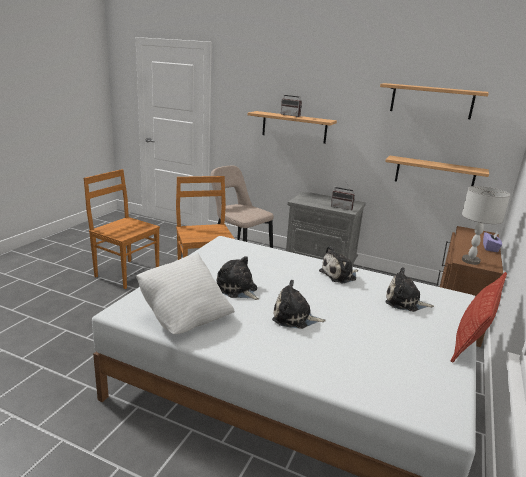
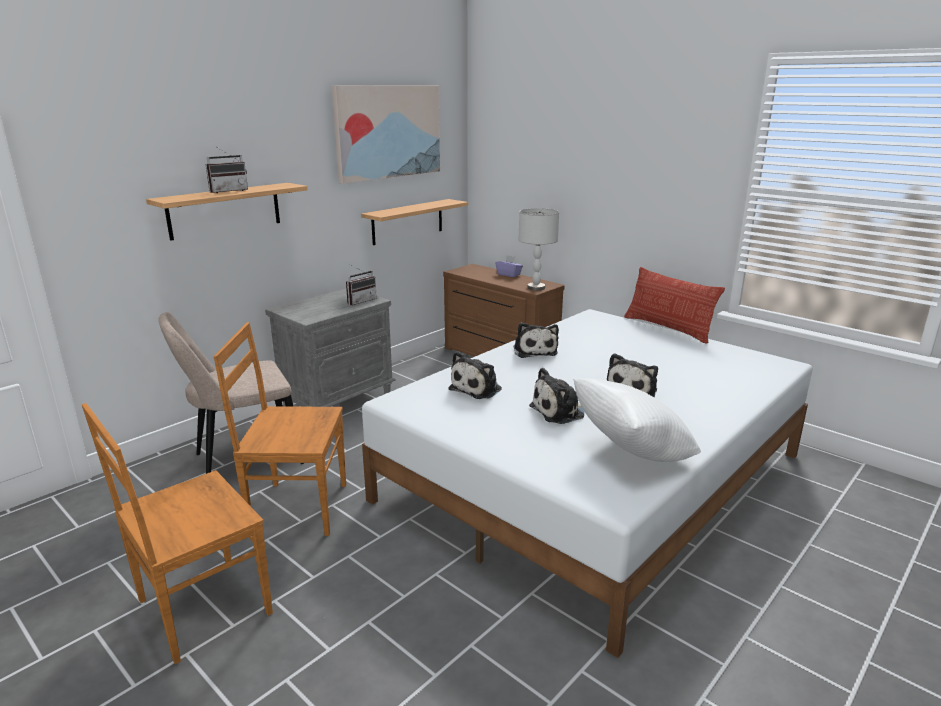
camera: 70 degrees left, 0 degrees up
(405, 302) = (601, 336): plush toy -> plush toy (478, 388)
(431, 101) = (388, 132): shelf -> picture

